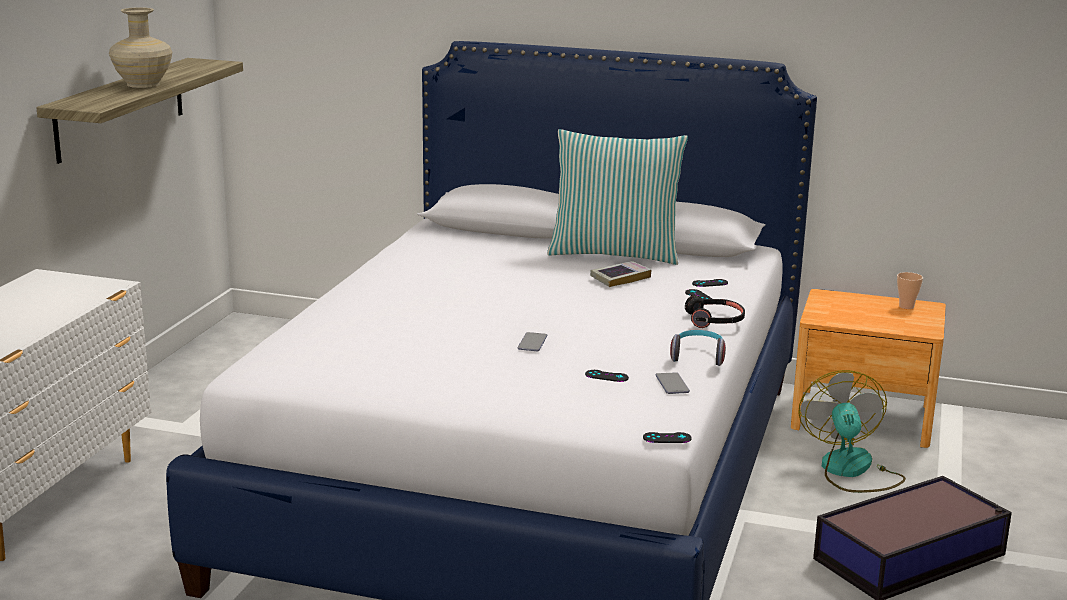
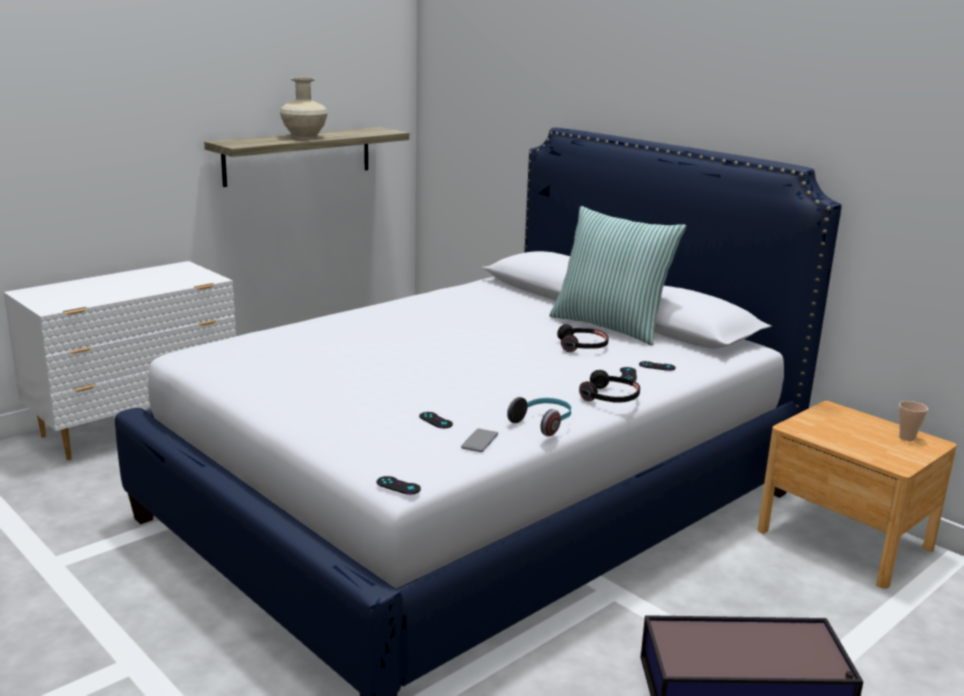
camera: 30 degrees right, 0 degrees up
(532, 343) = (422, 380): phone -> none
(620, 278) = (582, 346): book -> black headphones
(851, 471) = (773, 587): fan -> none

